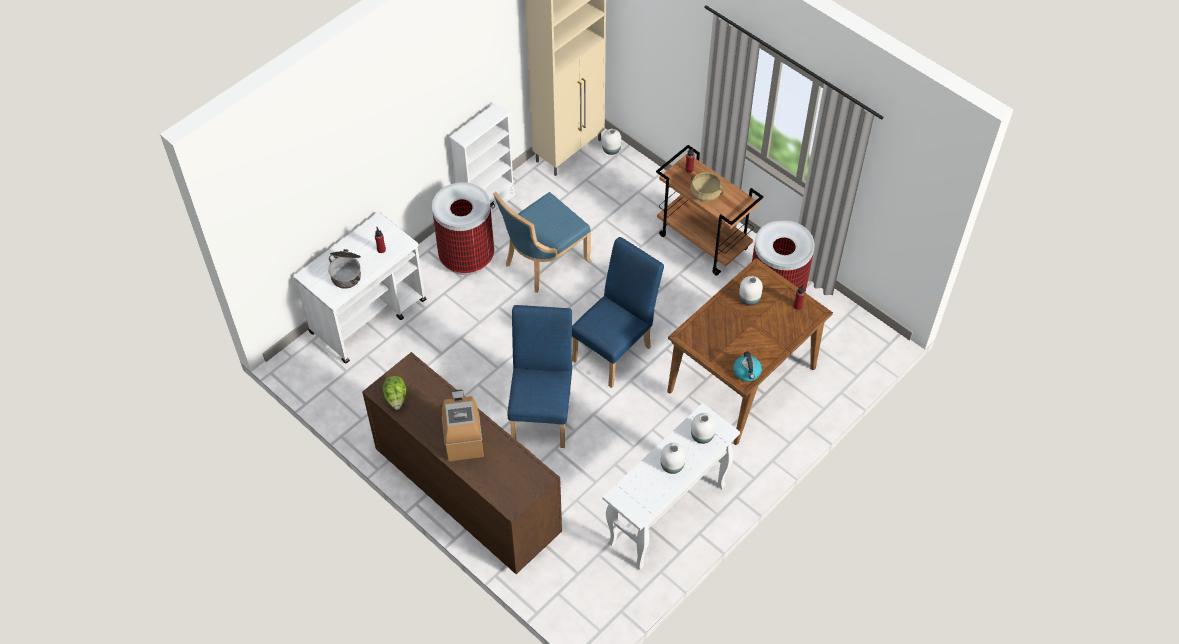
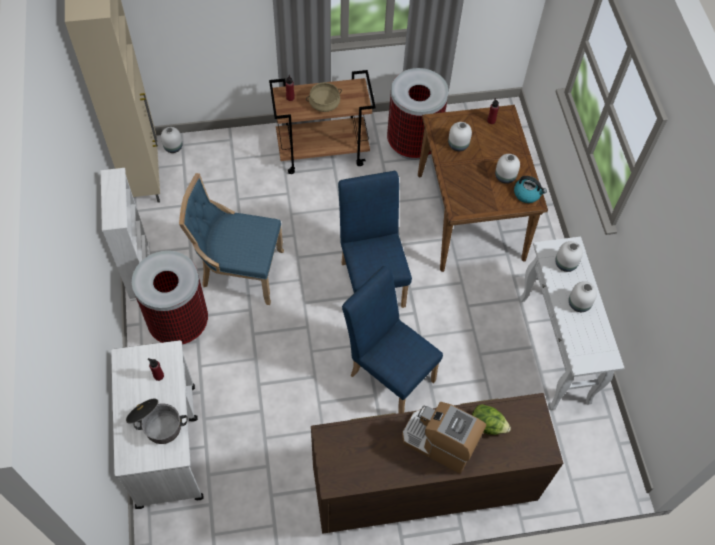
camera: 55 degrees left, 5 degrees up
(396, 398) = (354, 473): lettuce -> lettuce (487, 425)
(543, 262) = (239, 270): blue chair -> blue chair turned 105 degrees clockwise
(749, 347) = (505, 176): none -> white vase

